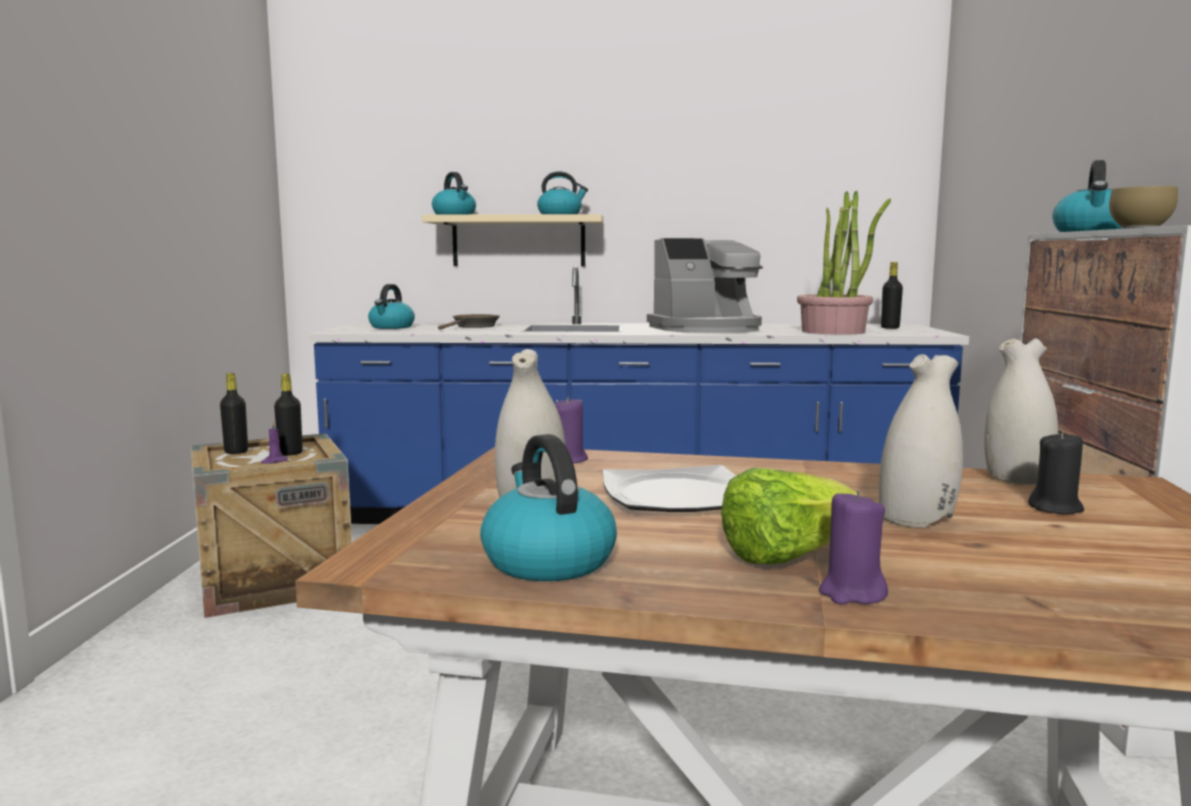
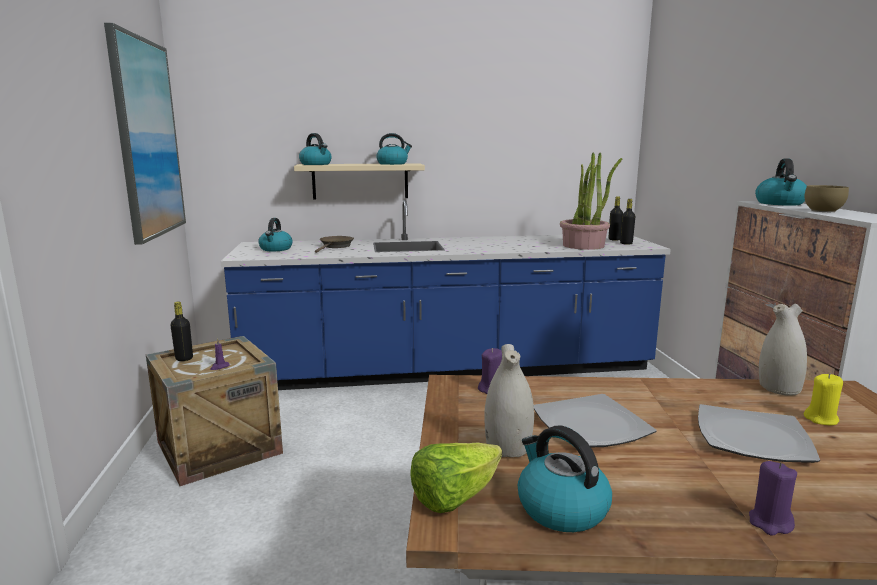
camera: 10 degrees left, 5 degrees up
(228, 172) = (147, 139): none -> picture
(290, 453) = (227, 357): black bottle -> black bottle (626, 243)
(707, 329) = (499, 245): coffee machine -> none
(786, 556) = (704, 486): lettuce -> lettuce (454, 497)
(916, 518) = (751, 437): white vase -> plate
(1056, 508) = (821, 419): black candle -> yellow candle

